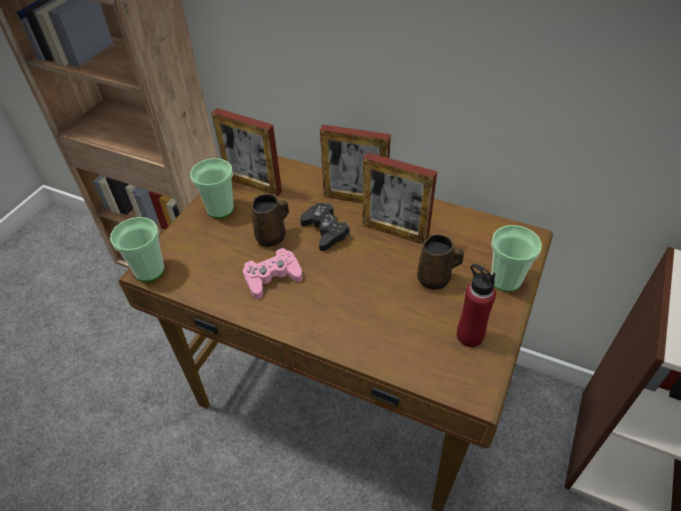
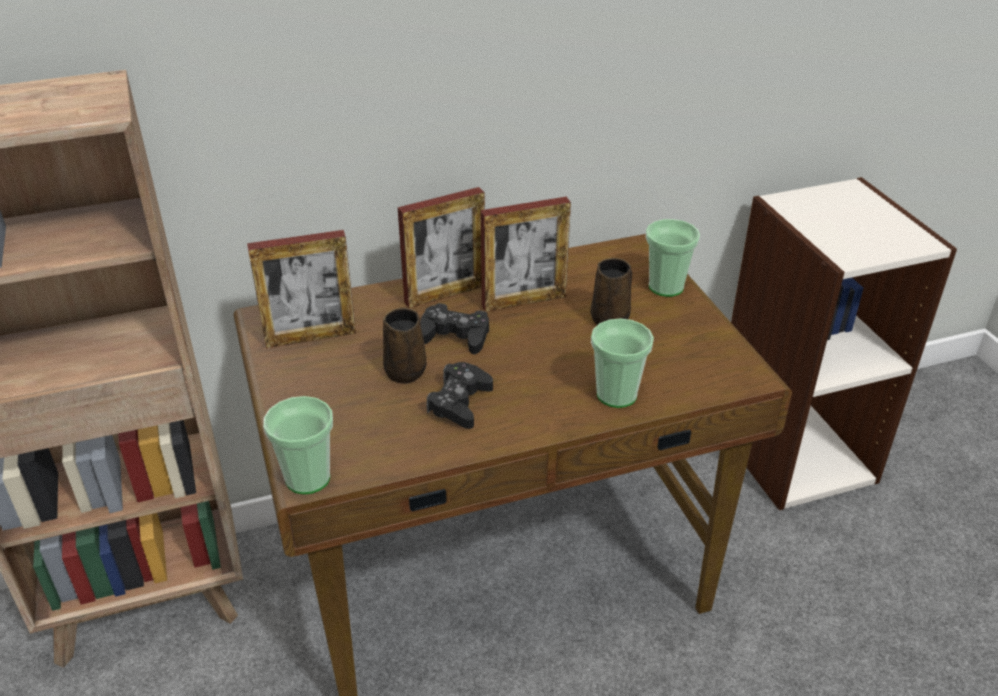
camera: 45 degrees left, 10 degrees down
(220, 209) = (305, 378): cup -> cup (616, 395)
(272, 277) = (460, 402): pink game controller -> black game controller
(469, 335) = (694, 341): red bottle -> none

